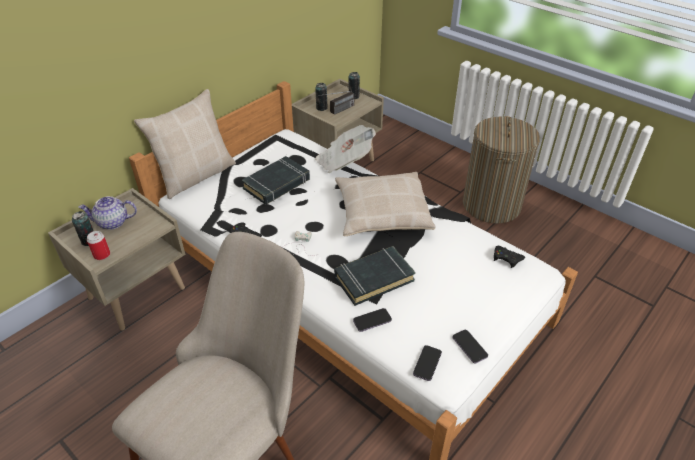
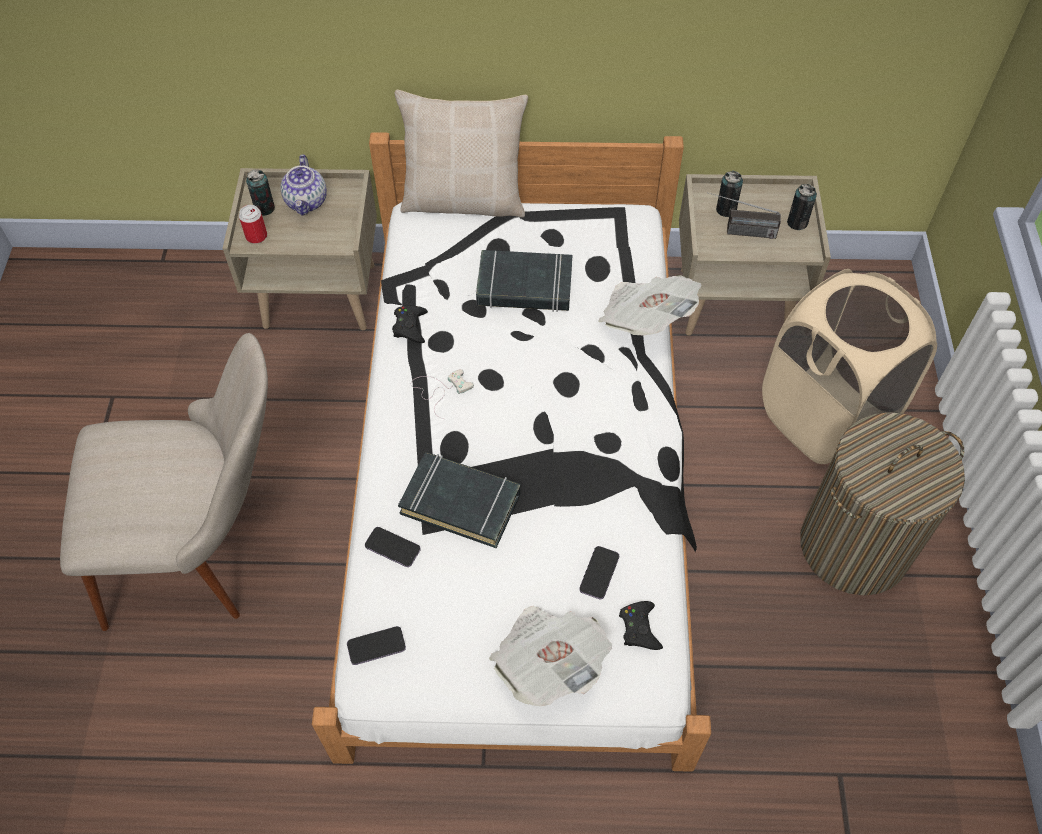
camera: 50 degrees right, 15 degrees up
(112, 222) = (307, 202): teapot -> teapot turned 135 degrees counterclockwise
(382, 212) = (587, 430): beige pillow -> none
(423, 175) = (825, 418): none -> beige laundry basket
(469, 347) = (440, 676): phone -> phone (599, 573)
(498, 300) = (548, 662): none -> newspaper

